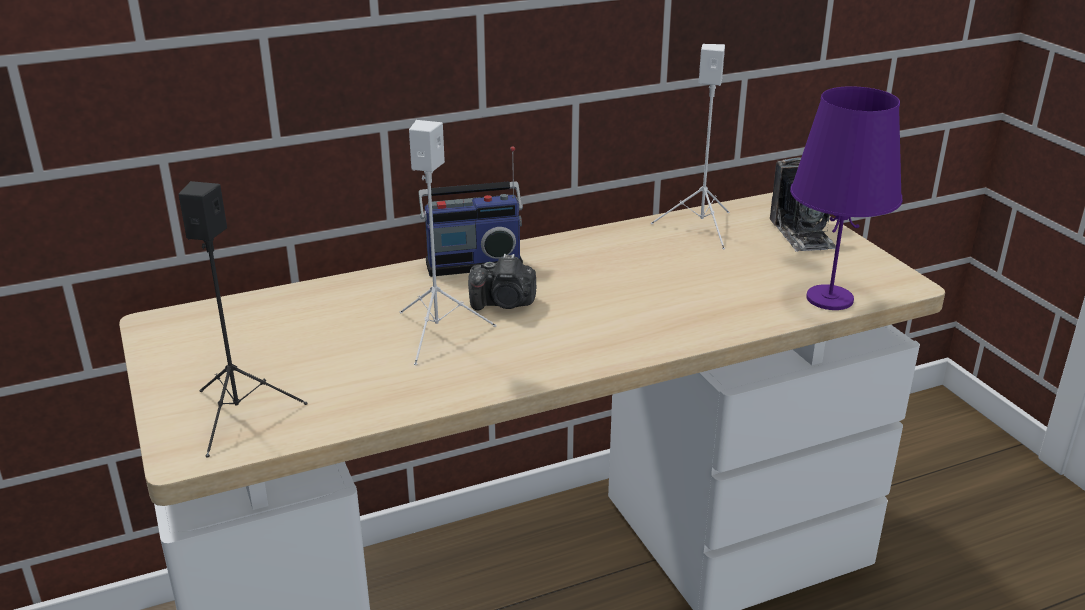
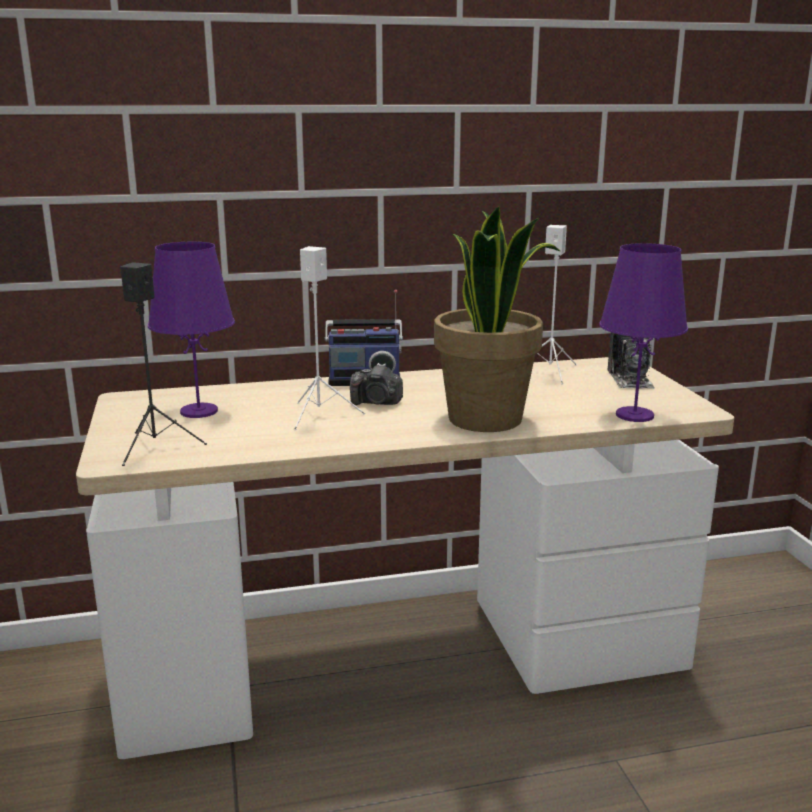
camera: 10 degrees right, 10 degrees down
(272, 341) = (198, 411): none -> purple table lamp
(654, 322) = (487, 419): none -> potted plant

